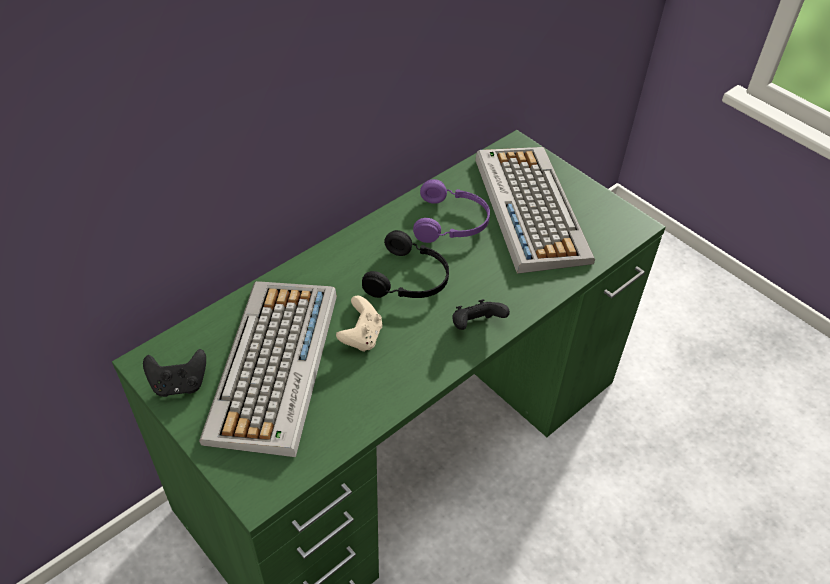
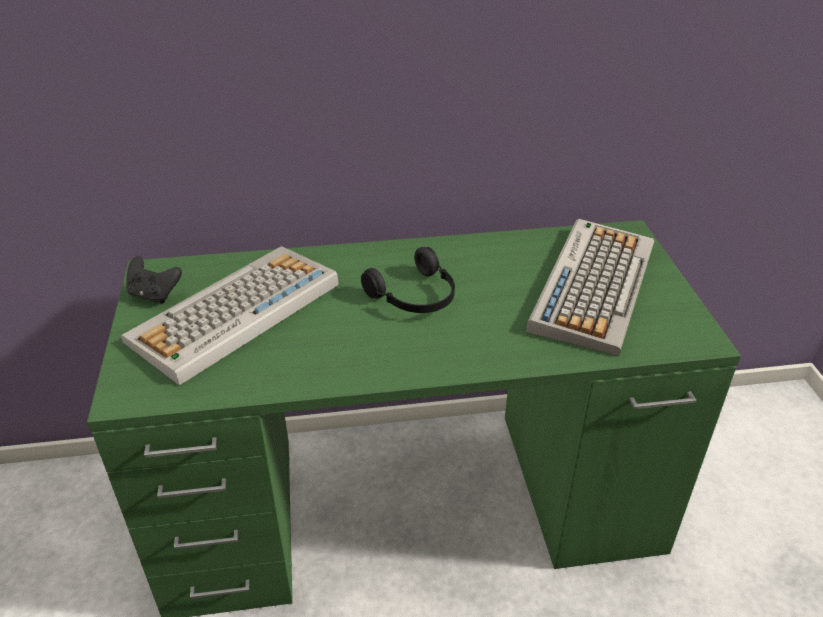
camera: 35 degrees right, 10 degrees down
(361, 337) = (327, 322): beige game controller -> none
(452, 222) = (501, 269): purple headphones -> none
(476, 326) = (440, 357): black game controller -> none

